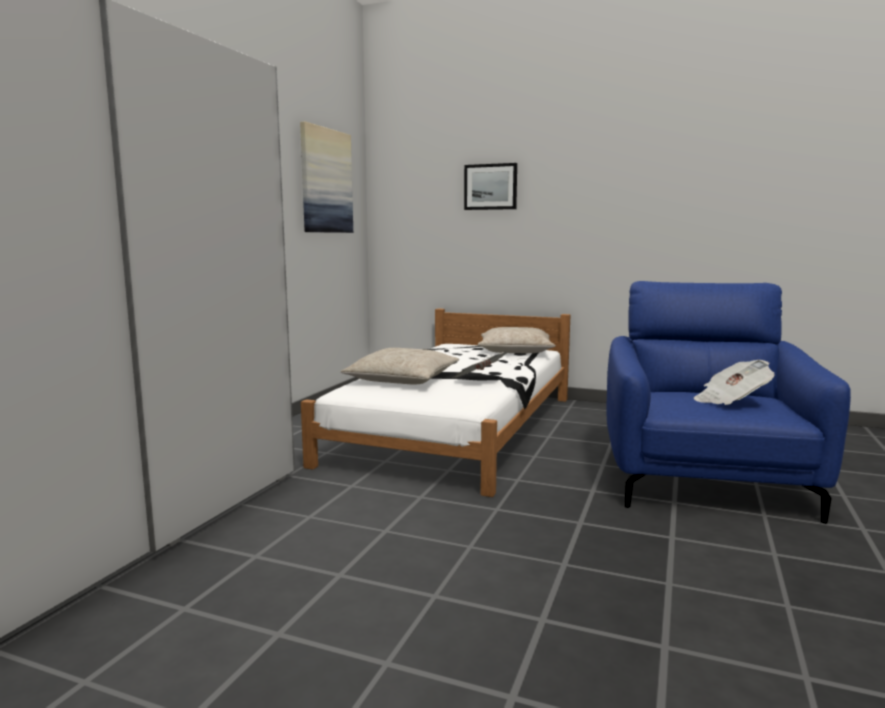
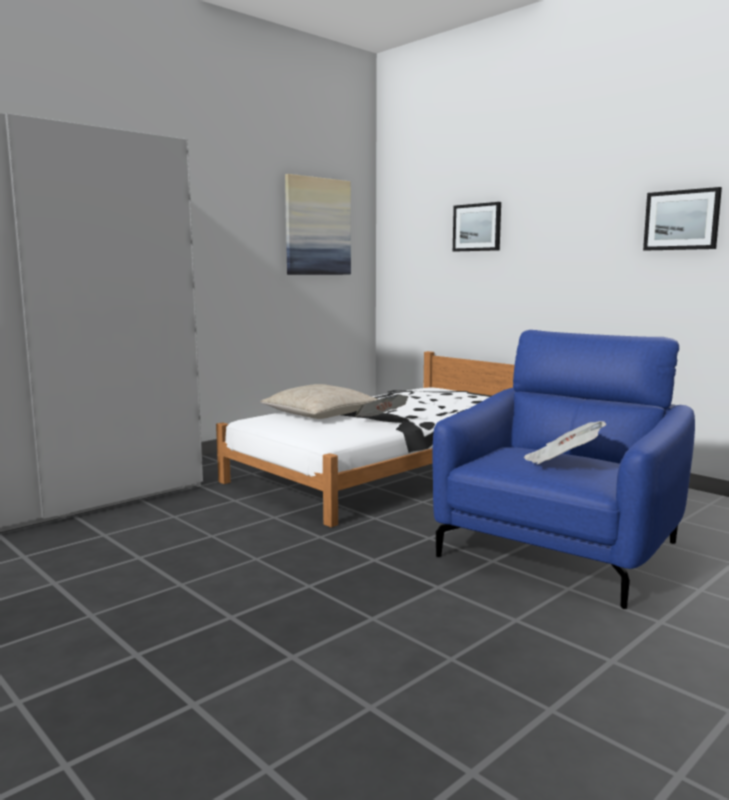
camera: 25 degrees right, 0 degrees up
(515, 351) = (478, 399): beige pillow -> none
(698, 184) = (681, 220): none -> picture

